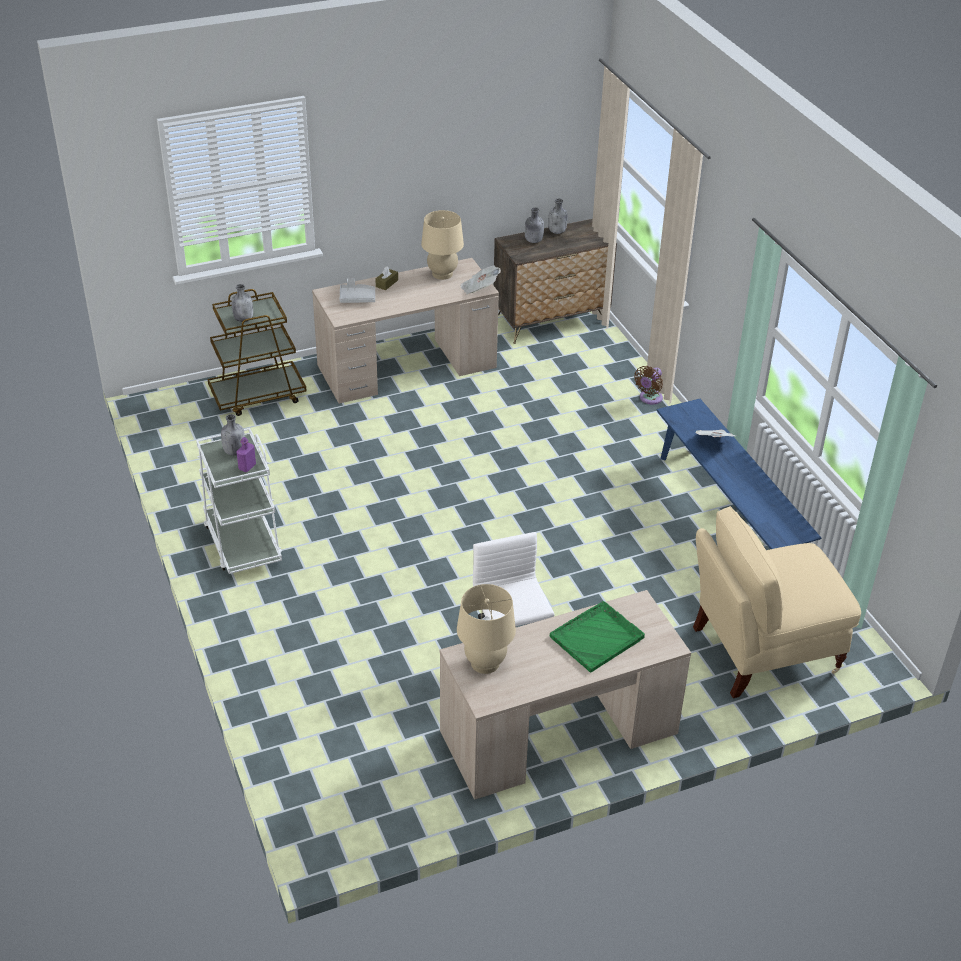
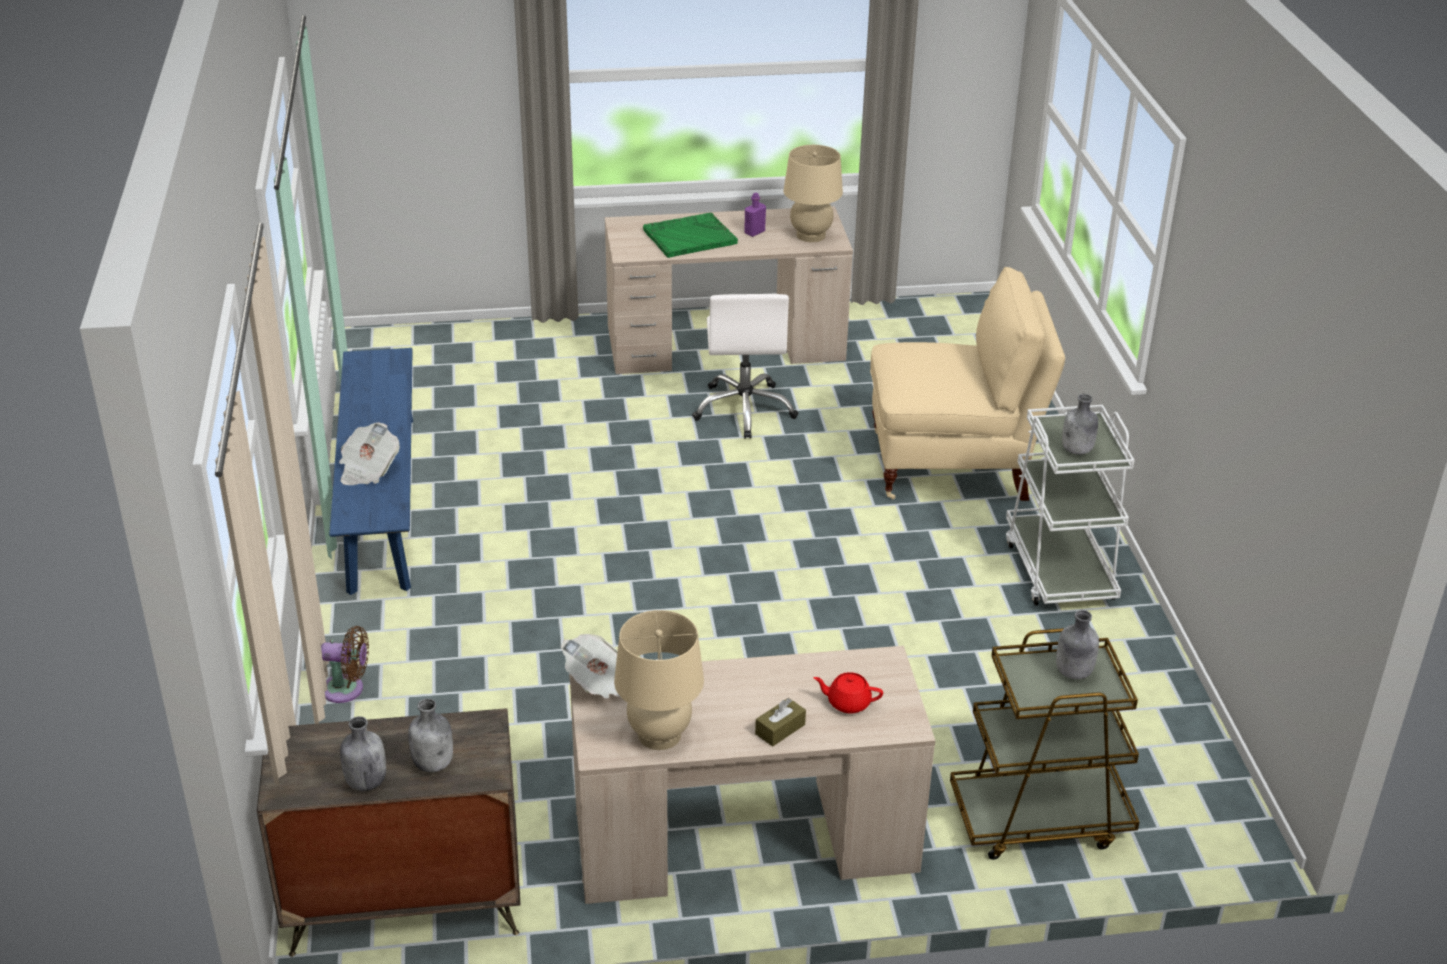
camera: 165 degrees left, 5 degrees down
(247, 467) = (1058, 429): purple bottle -> purple bottle (754, 232)
(357, 298) = (848, 702): grey tray -> red teapot
(649, 398) = (347, 689): brown fan -> brown fan turned 45 degrees clockwise
(762, 650) = (466, 369): beige chair -> beige chair (952, 466)

